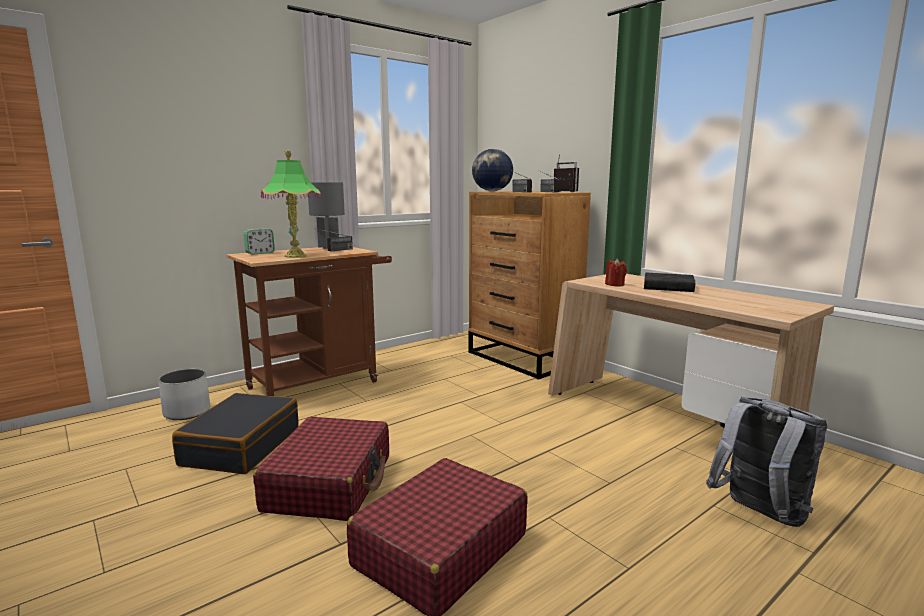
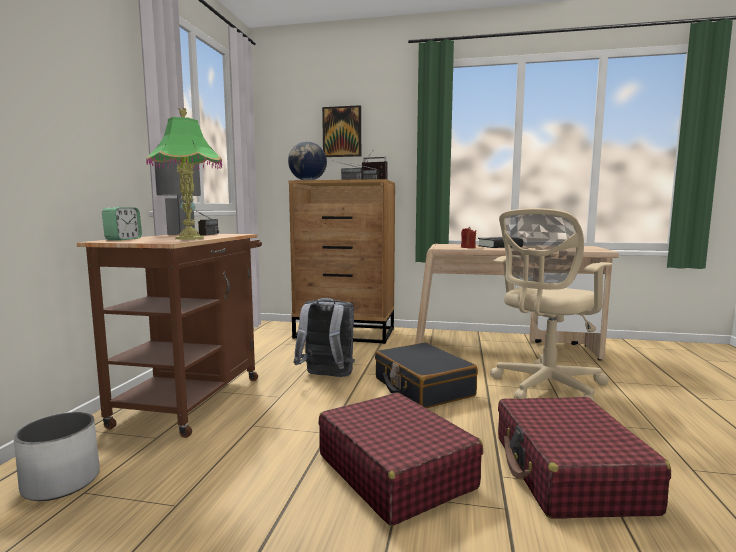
camera: 40 degrees left, 5 degrees down
(241, 446) = (229, 483): black suitcase -> black suitcase (422, 387)
(547, 131) = (342, 132): none -> picture
(604, 477) = (545, 388): none -> beige office chair
(759, 515) = (636, 379): grey backpack -> grey backpack (327, 377)

